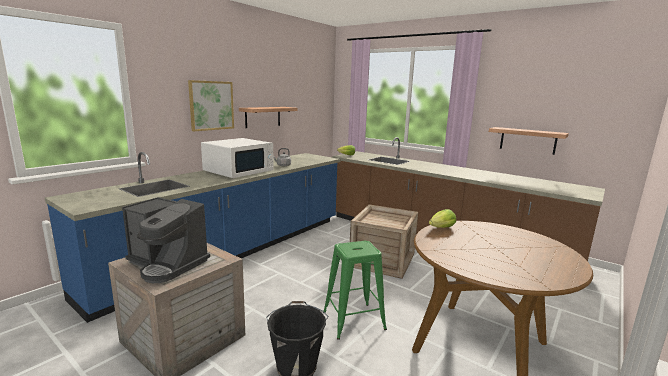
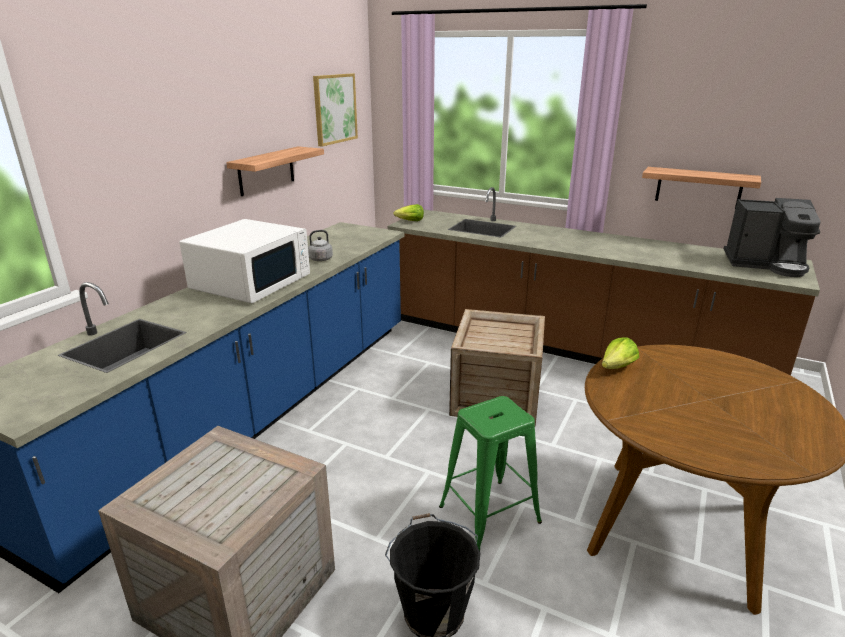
camera: 10 degrees left, 10 degrees up
(168, 264) = (206, 496): coffee machine -> coffee machine (765, 264)
(211, 105) = (181, 166): picture -> picture (334, 109)

